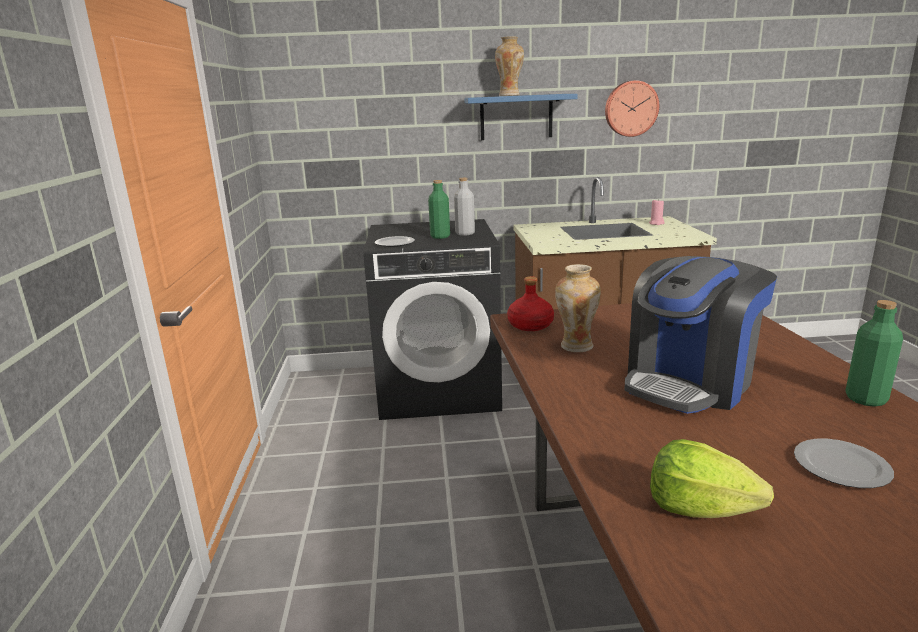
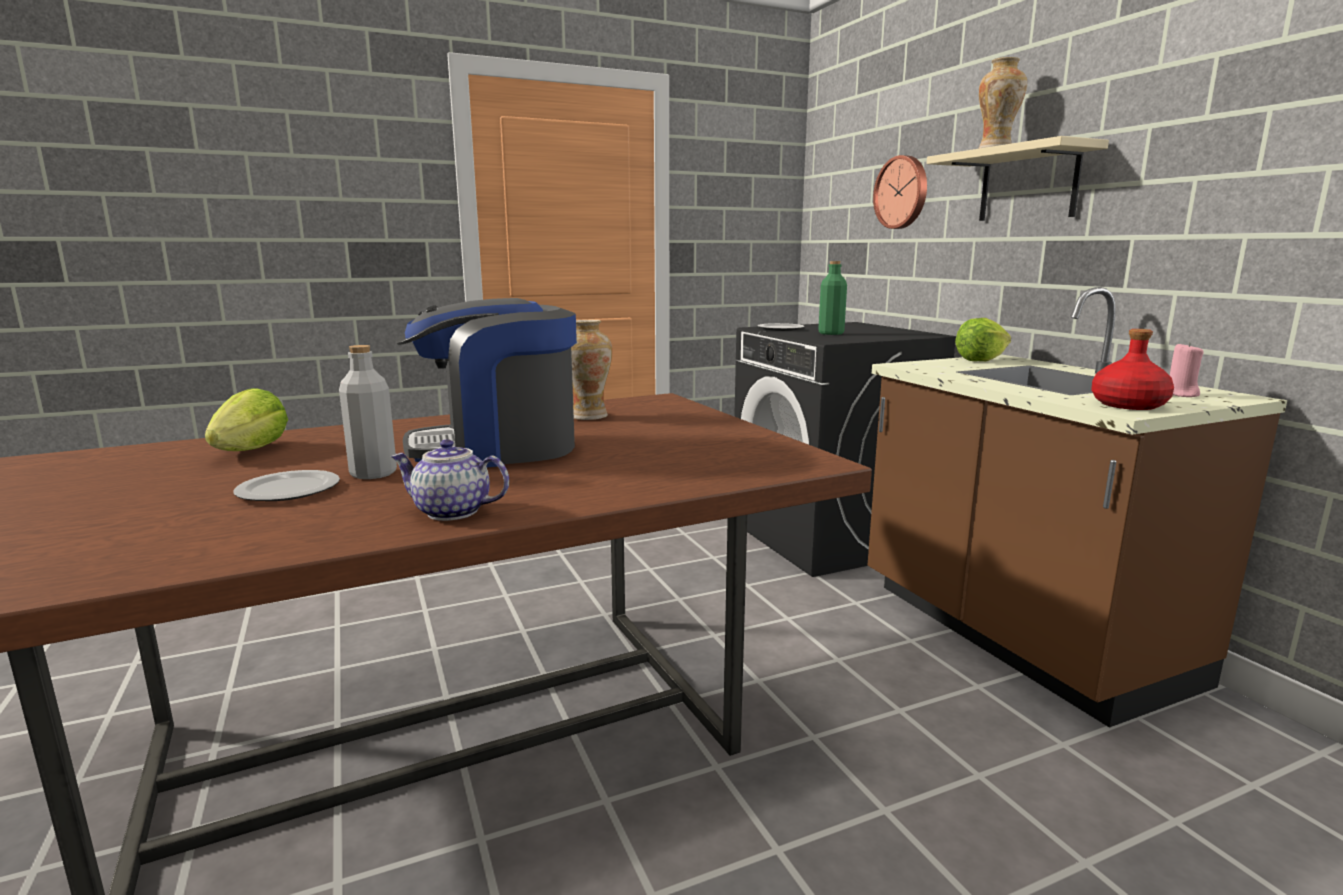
camera: 70 degrees right, 5 degrees down
(465, 233) = (860, 336): grey bottle -> grey bottle (373, 473)
(516, 117) = (1028, 185): blue shelf -> beige shelf
(529, 325) = (644, 402): red bottle -> red bottle (1127, 405)
(535, 230) = (981, 360): none -> lettuce
(631, 108) = (1227, 159): wall clock -> wall clock (902, 192)
(689, 382) = (497, 449): coffee machine -> coffee machine turned 45 degrees counterclockwise
(866, 399) = (450, 512): green bottle -> teapot

